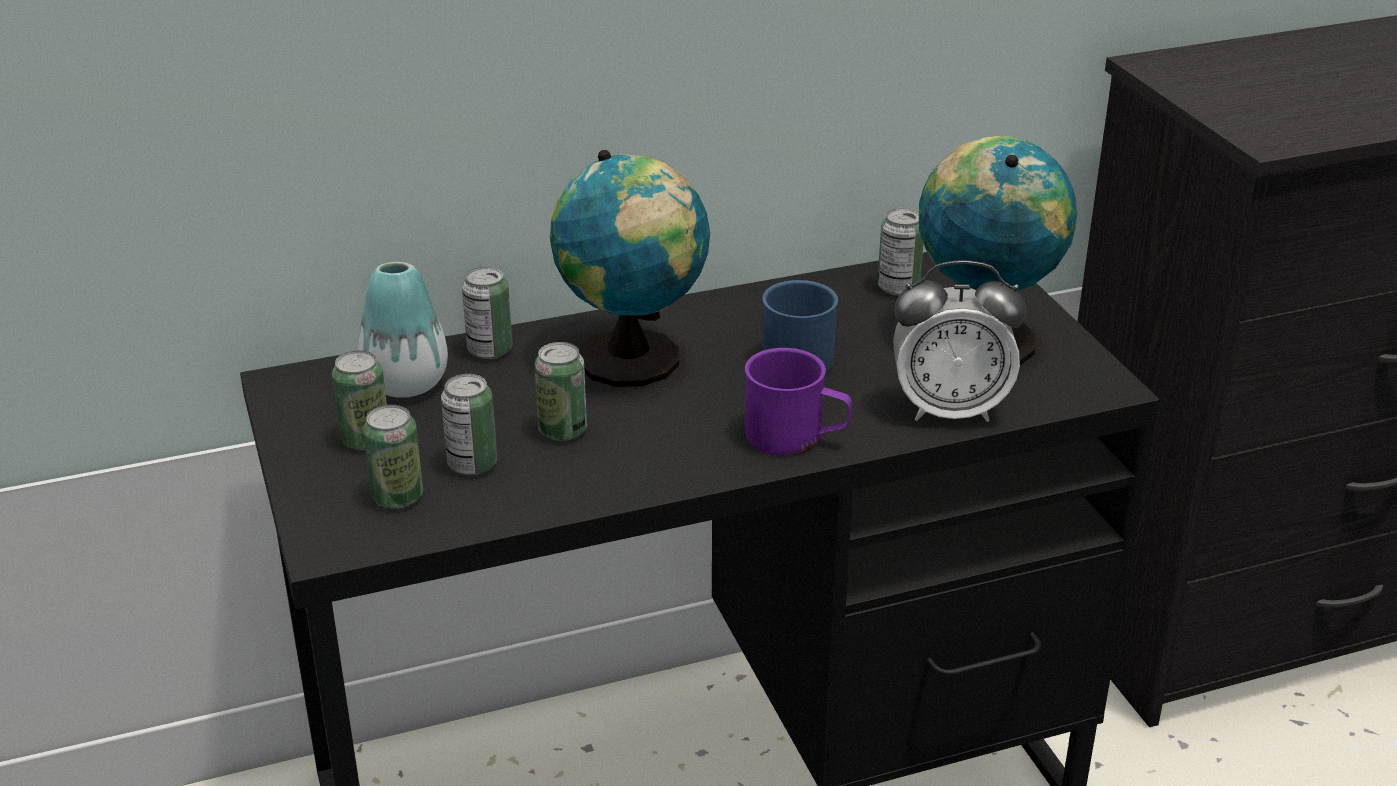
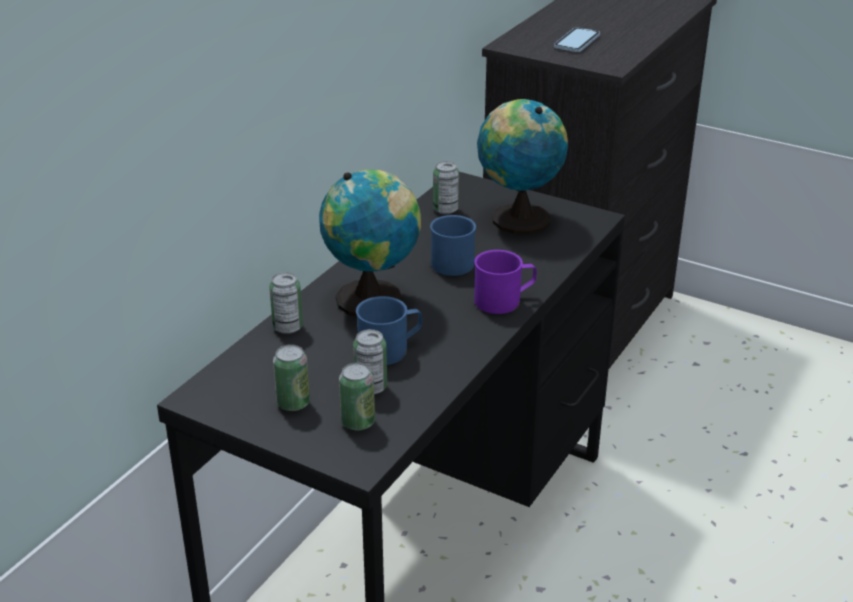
camera: 40 degrees left, 0 degrees up
(406, 384) = (269, 365): vase -> none
(562, 430) = (390, 349): can -> blue mug
(950, 409) = (551, 257): alarm clock -> none
(1275, 90) = (577, 42): none -> phone

